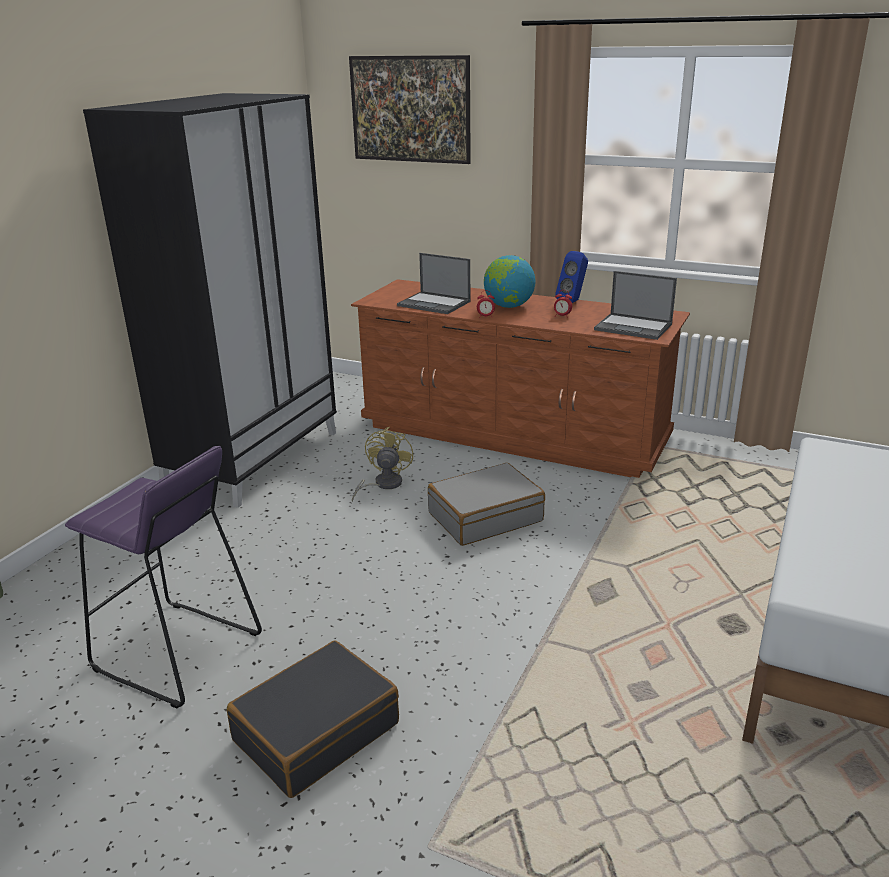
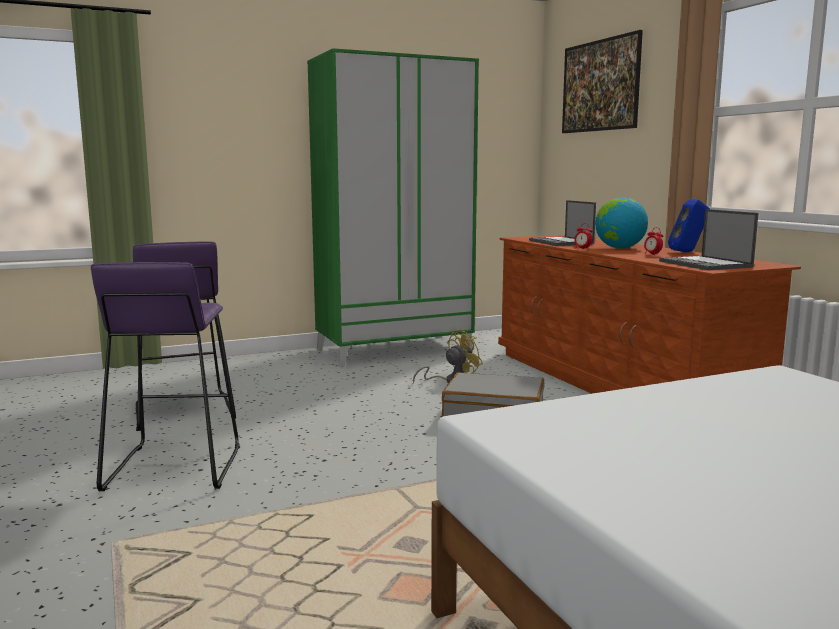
camera: 40 degrees right, 15 degrees down
(253, 458) = (394, 350): black wardrobe -> green wardrobe
(316, 731) = (173, 467): black suitcase -> purple stool

